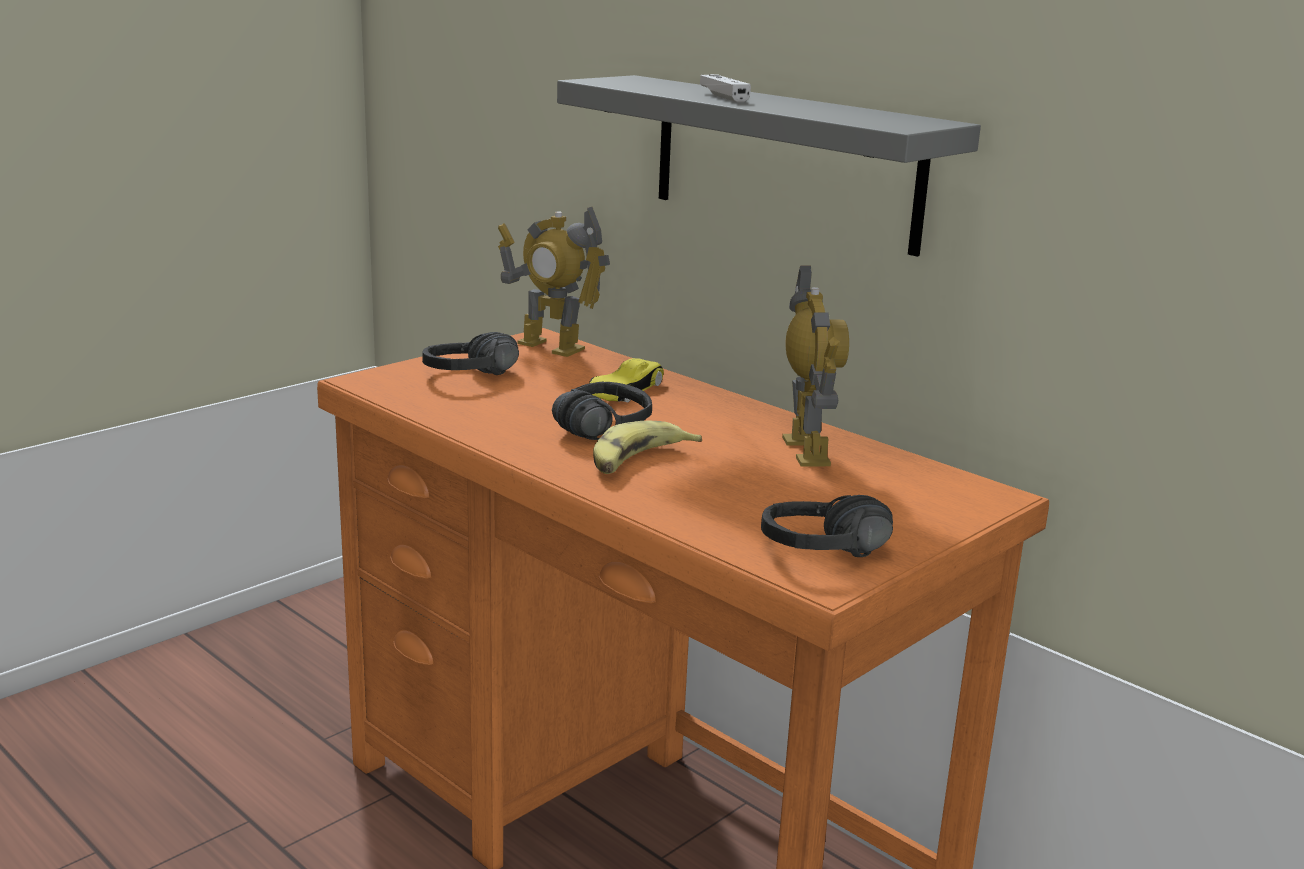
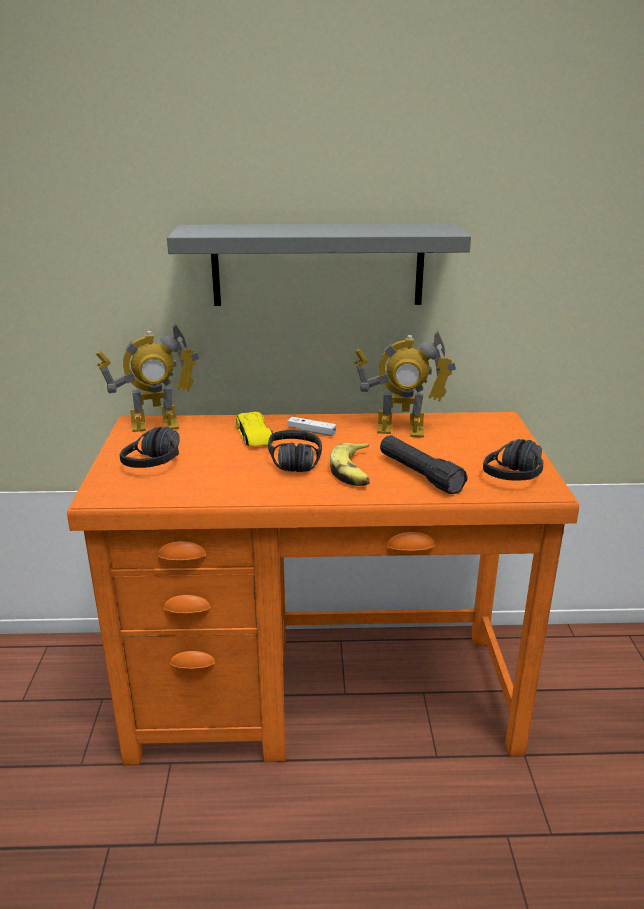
camera: 45 degrees left, 5 degrees up
(706, 496) = (419, 474): none -> black flashlight
(724, 97) = (301, 230): white game controller -> white game controller (311, 431)
(807, 451) = (401, 431): toy robot -> toy robot turned 150 degrees clockwise

